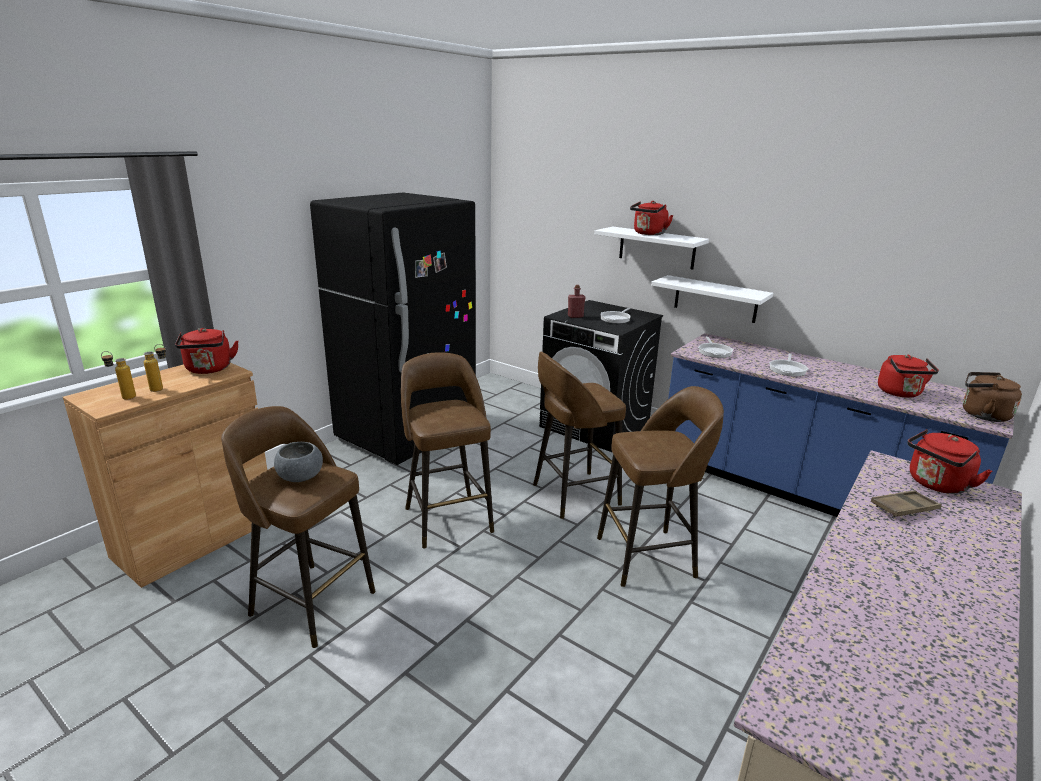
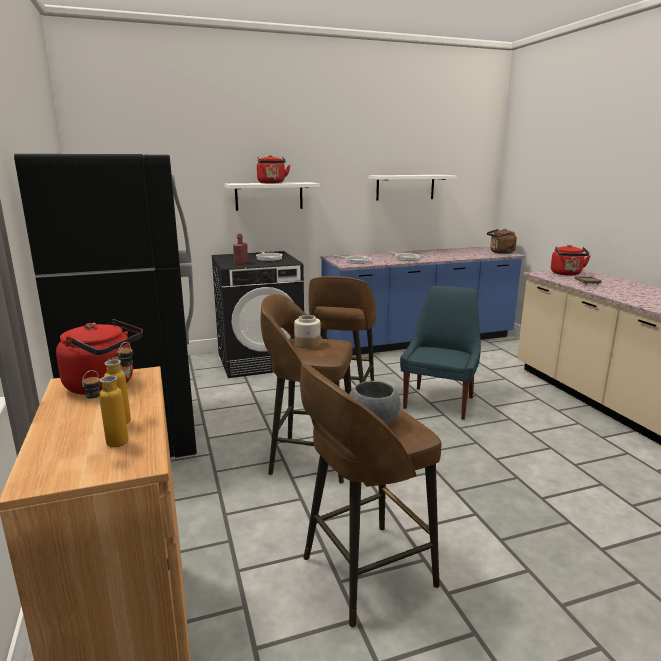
camera: 55 degrees left, 5 degrees down
(447, 409) = (307, 344): none -> jar
(649, 557) = (439, 401): brown stool -> blue chair
(715, 299) = (322, 228): white shelf -> white shelf (405, 187)
(900, 393) = (463, 254): red kettle -> none

